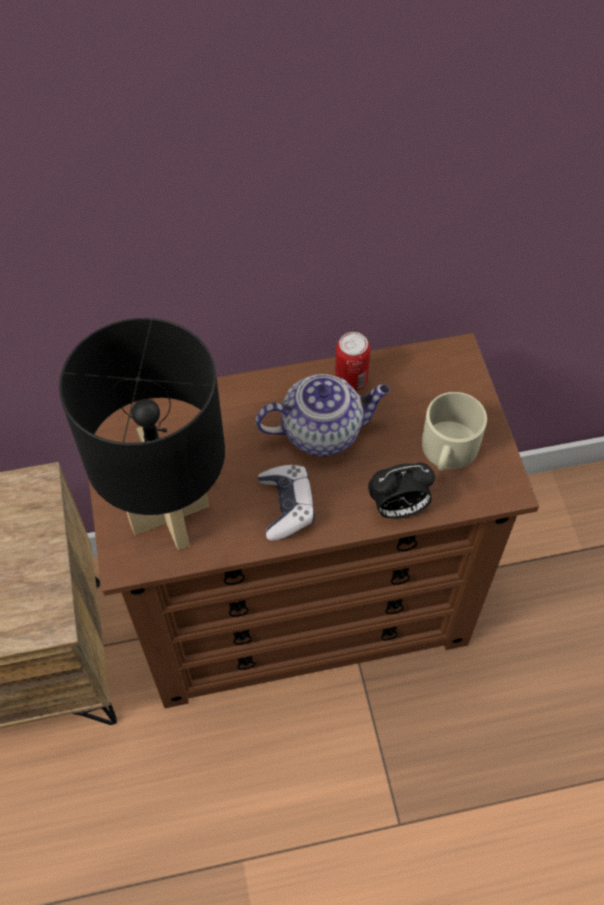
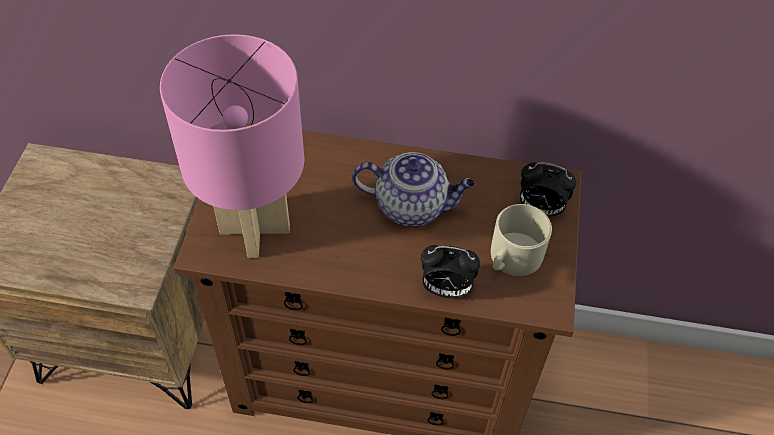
camera: 20 degrees right, 5 degrees down
(168, 517) = (253, 230): black table lamp -> pink table lamp
(286, 506) = (352, 255): game controller -> none
(351, 380) = (455, 174): can -> none
(451, 388) = (540, 209): none -> alarm clock

